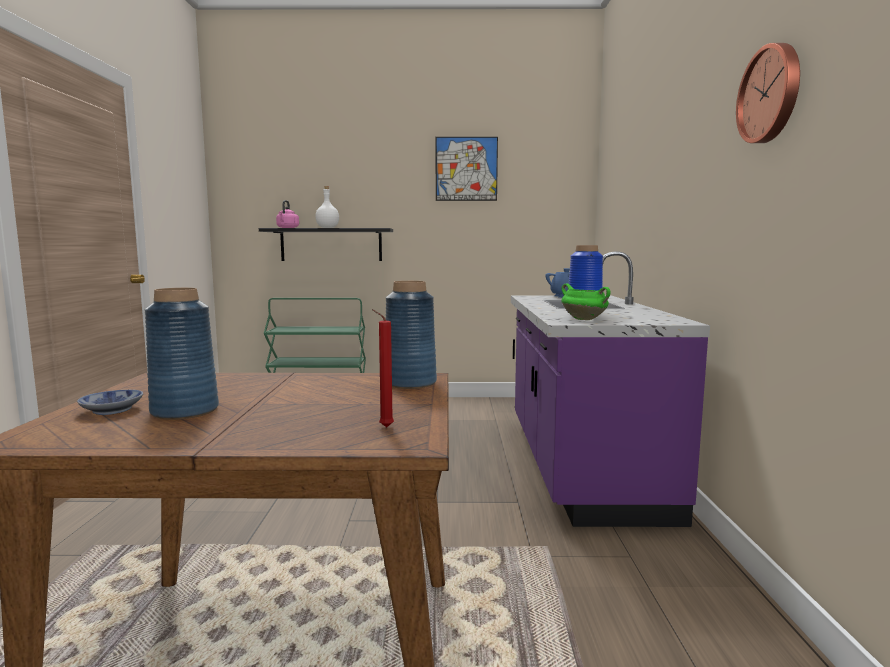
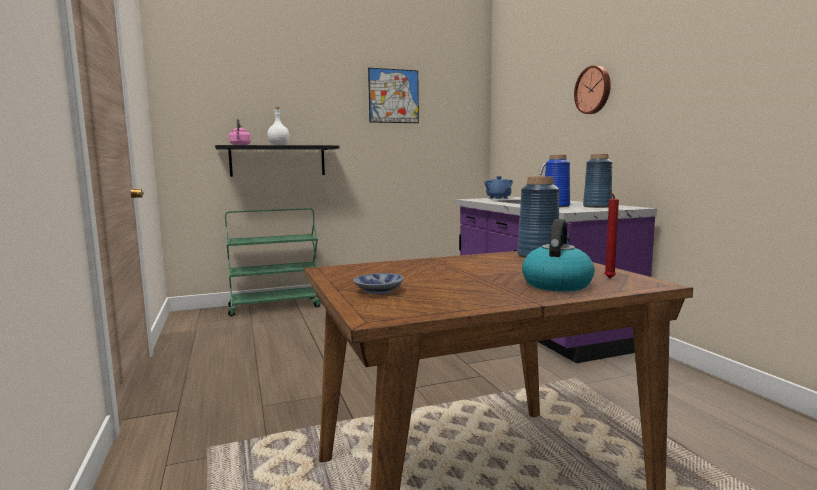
camera: 20 degrees left, 0 degrees up
(184, 411) = (439, 285): blue vase -> blue vase (597, 206)
(301, 427) = (556, 284): none -> kettle
(585, 319) = (573, 209): green cooking pot -> none
(771, 94) = (707, 51): wall clock -> wall clock (593, 90)

